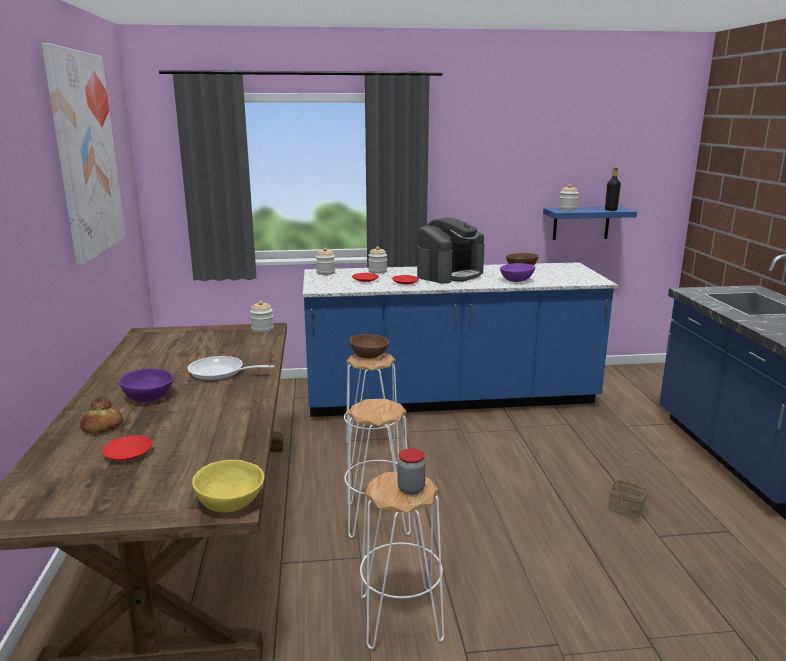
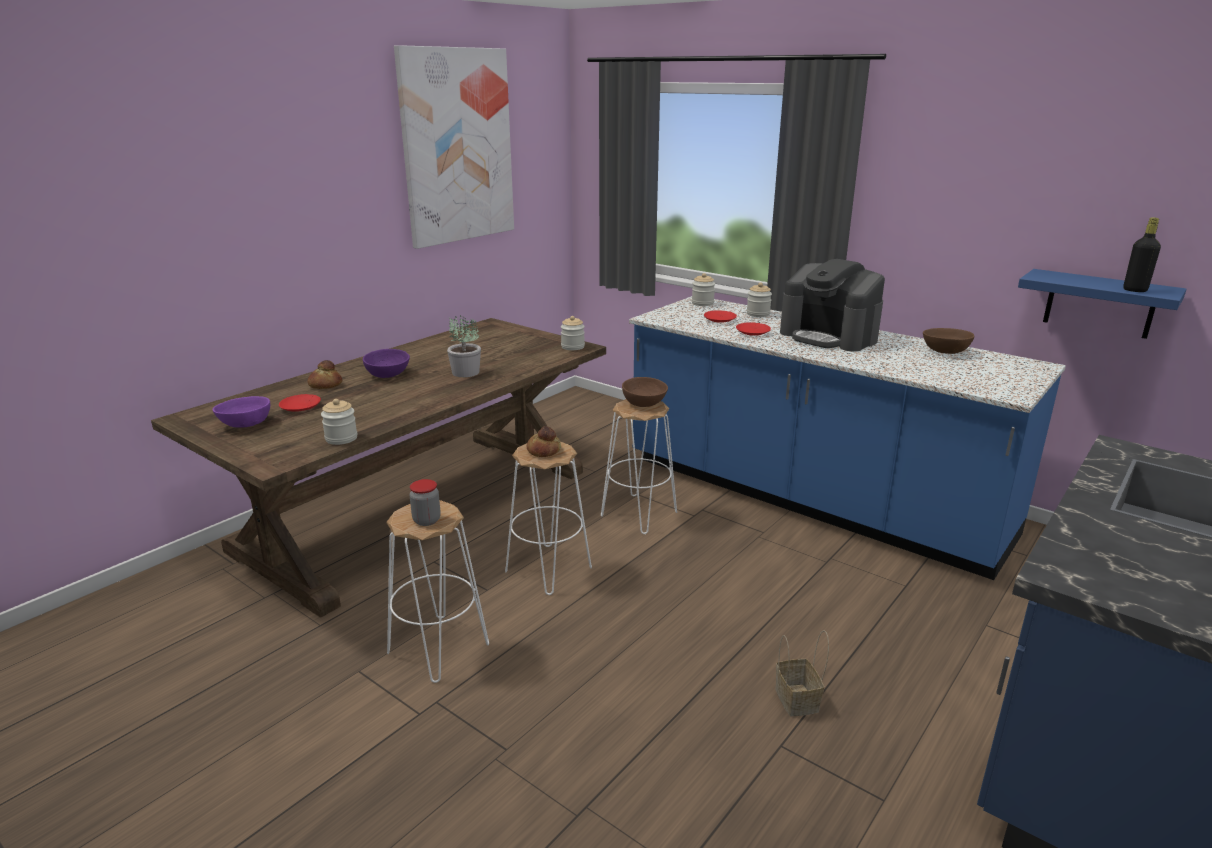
camera: 45 degrees right, 5 degrees up
(221, 372) = (465, 372): frying pan -> potted plant
(229, 502) = (275, 462): yellow bowl -> none
(376, 409) = (543, 450): none -> bread
(450, 274) = (829, 336): coffee machine -> coffee machine turned 45 degrees clockwise
(517, 280) = (892, 364): purple bowl -> purple bowl (246, 424)
(567, 209) = (1064, 276): jar -> jar (341, 438)

